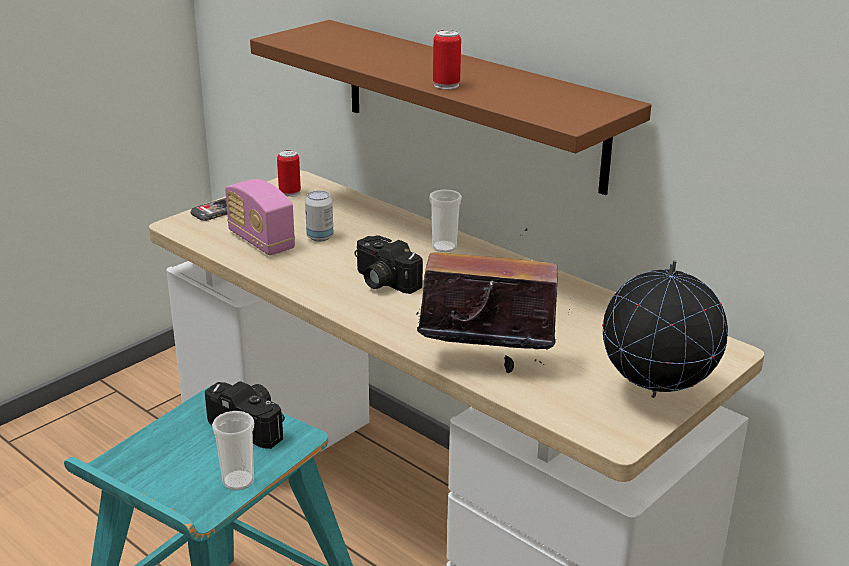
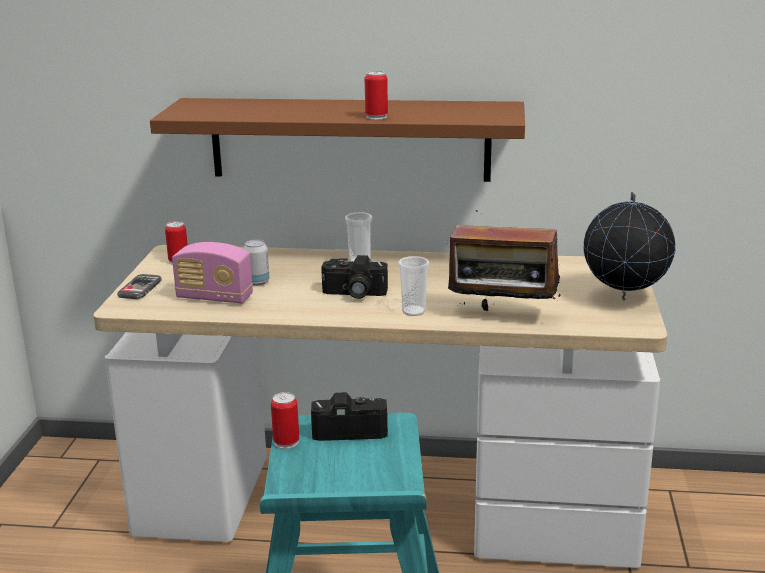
camera: 35 degrees left, 5 degrees down
(184, 413) = (286, 442): none -> can
(238, 481) = (397, 463): cup -> cup (413, 311)
(484, 363) = (502, 316): radio -> radio turned 135 degrees counterclockwise

